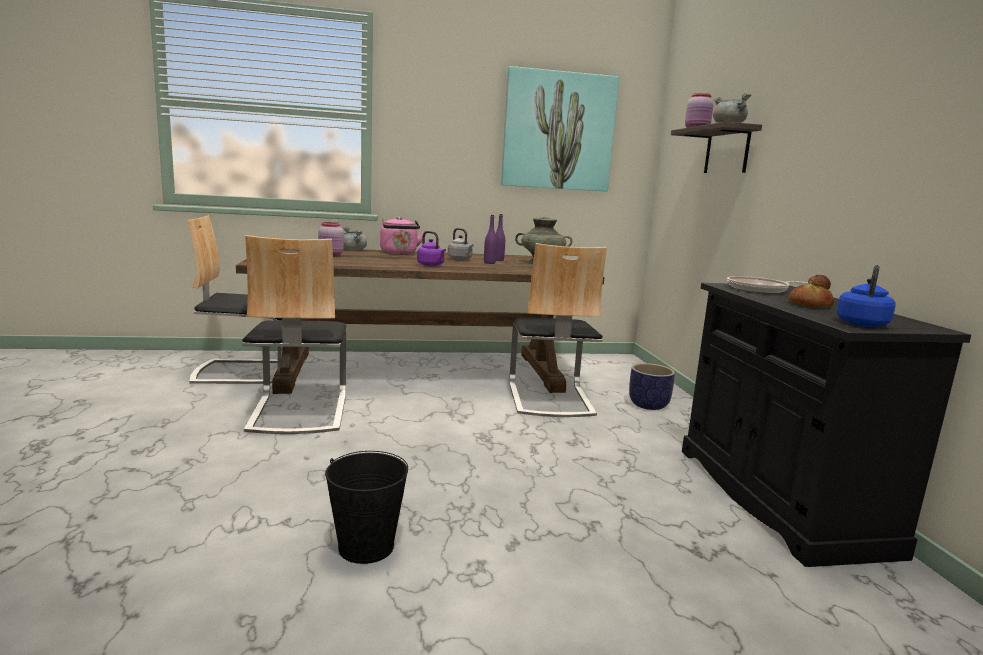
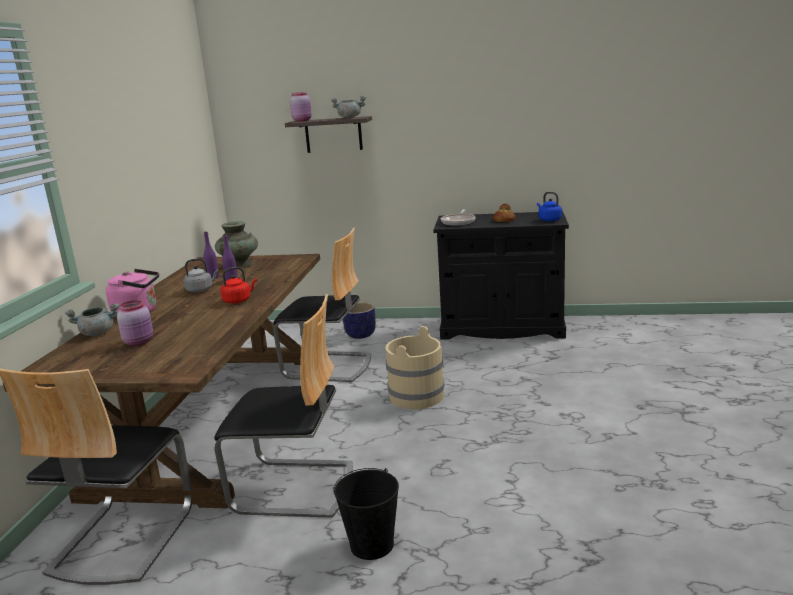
camera: 70 degrees left, 5 degrees up
(366, 547) = (545, 449): black bucket -> black bucket (372, 544)
(431, 265) = (238, 300): purple kettle -> red kettle
(498, 449) = (416, 396): none -> beige bucket
(558, 131) = (169, 135): picture -> none

